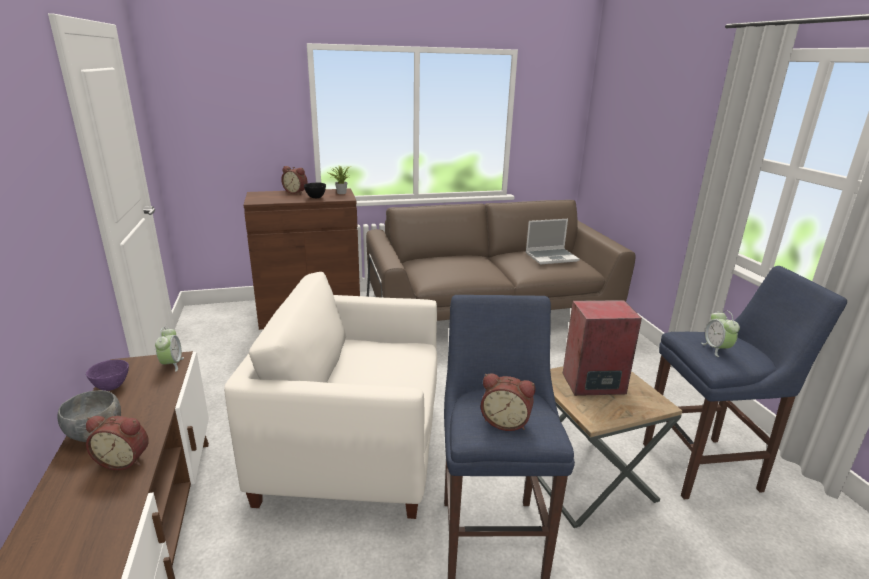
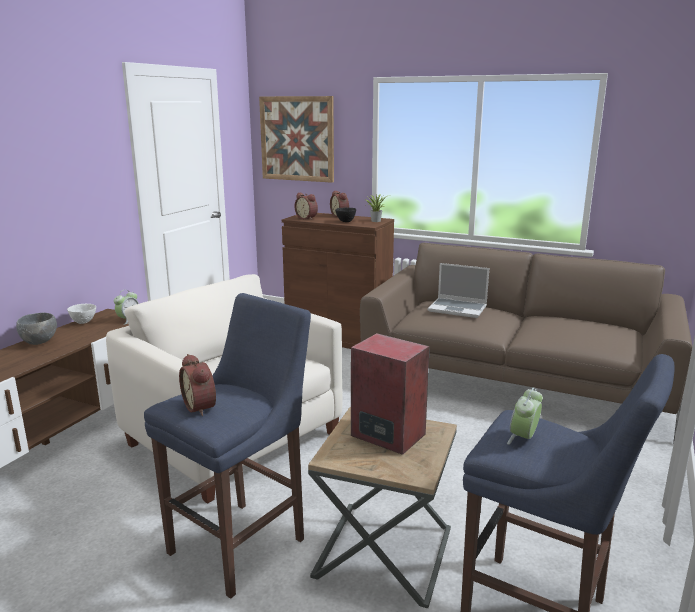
camera: 40 degrees right, 5 degrees down
(111, 386) = (83, 322): purple bowl -> white bowl
(125, 460) = (29, 358): alarm clock -> alarm clock (307, 218)
(216, 110) = (297, 139): none -> picture
(551, 257) = (586, 329): laptop -> laptop (458, 309)

